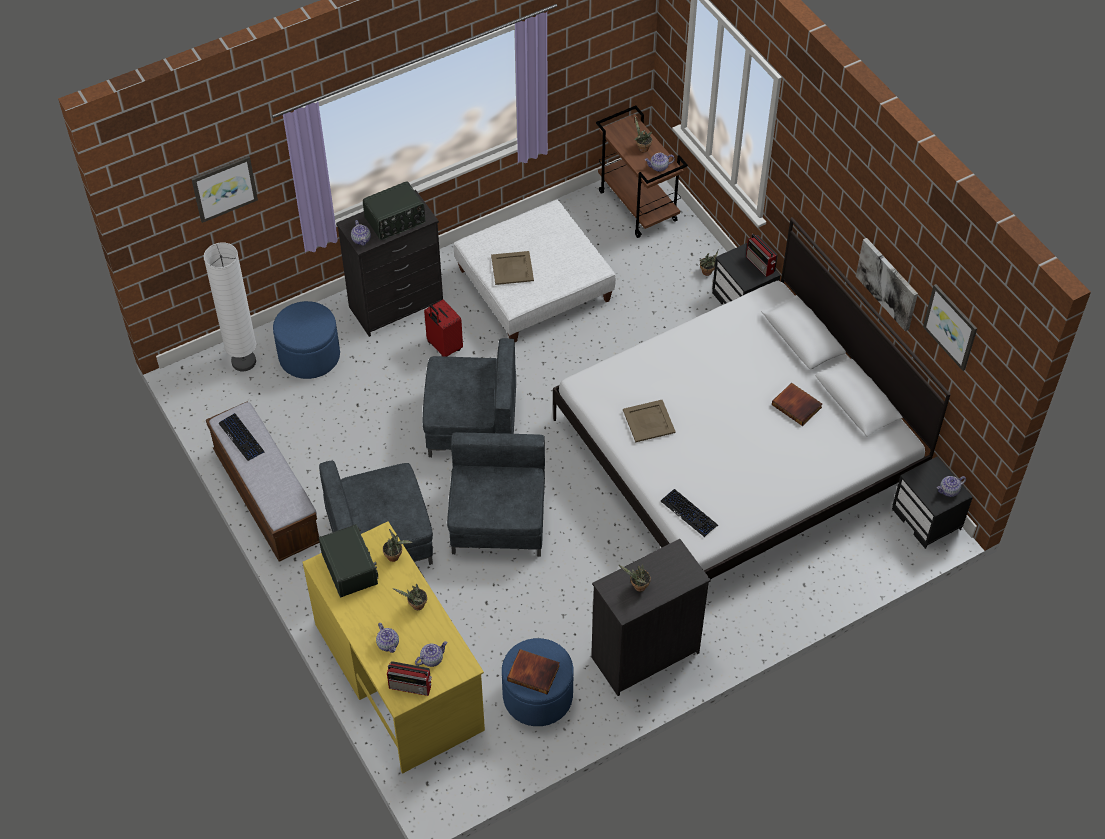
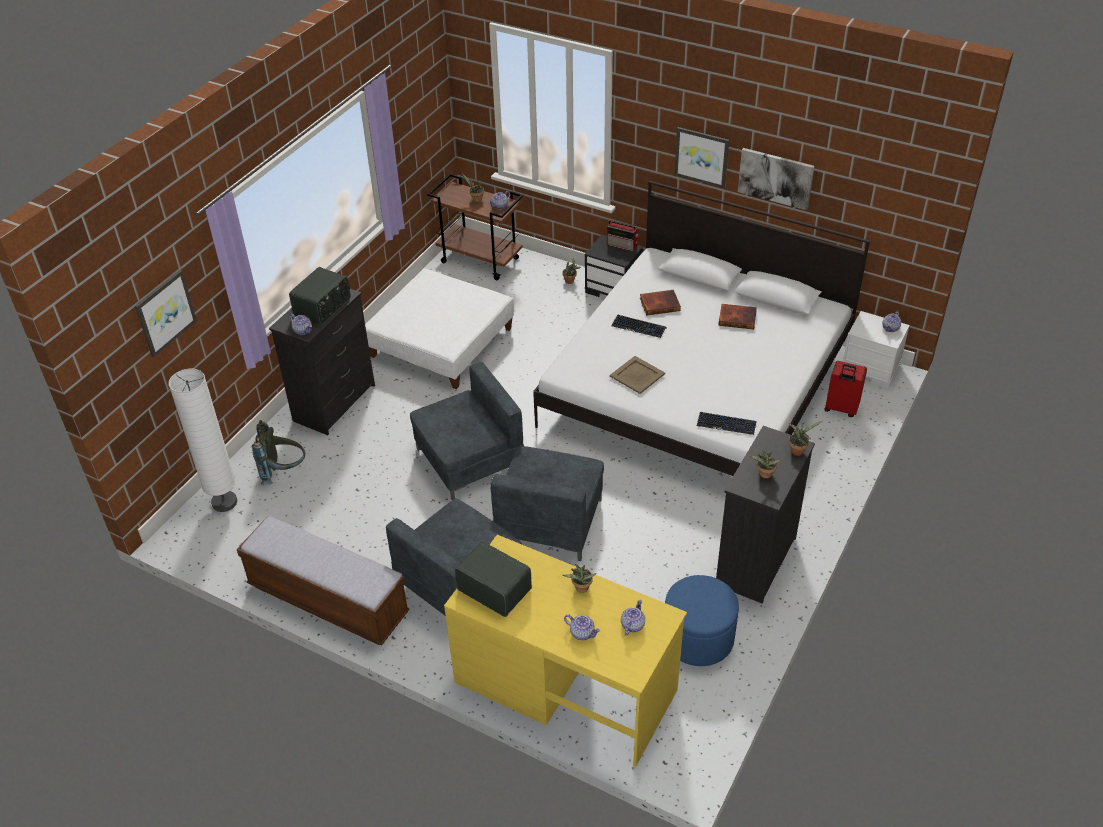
camera: 30 degrees left, 10 degrees down
(241, 437) = (285, 546): keyboard -> keyboard (639, 327)
(309, 356) = (284, 472): blue ottoman -> grey backpack
(395, 556) = (527, 558): potted plant -> potted plant (798, 450)
(411, 686) = (634, 657): radio -> none
(443, 347) = (400, 415): red suitcase -> red suitcase (841, 409)
(497, 520) = (550, 520): grey armchair -> grey armchair turned 135 degrees counterclockwise
(512, 268) = (427, 325): beige tray -> none
(534, 672) = (703, 606): book -> book (660, 304)
(927, 519) = (871, 368): black nightstand -> white nightstand
(951, 326) = (860, 174): picture -> picture (702, 157)

